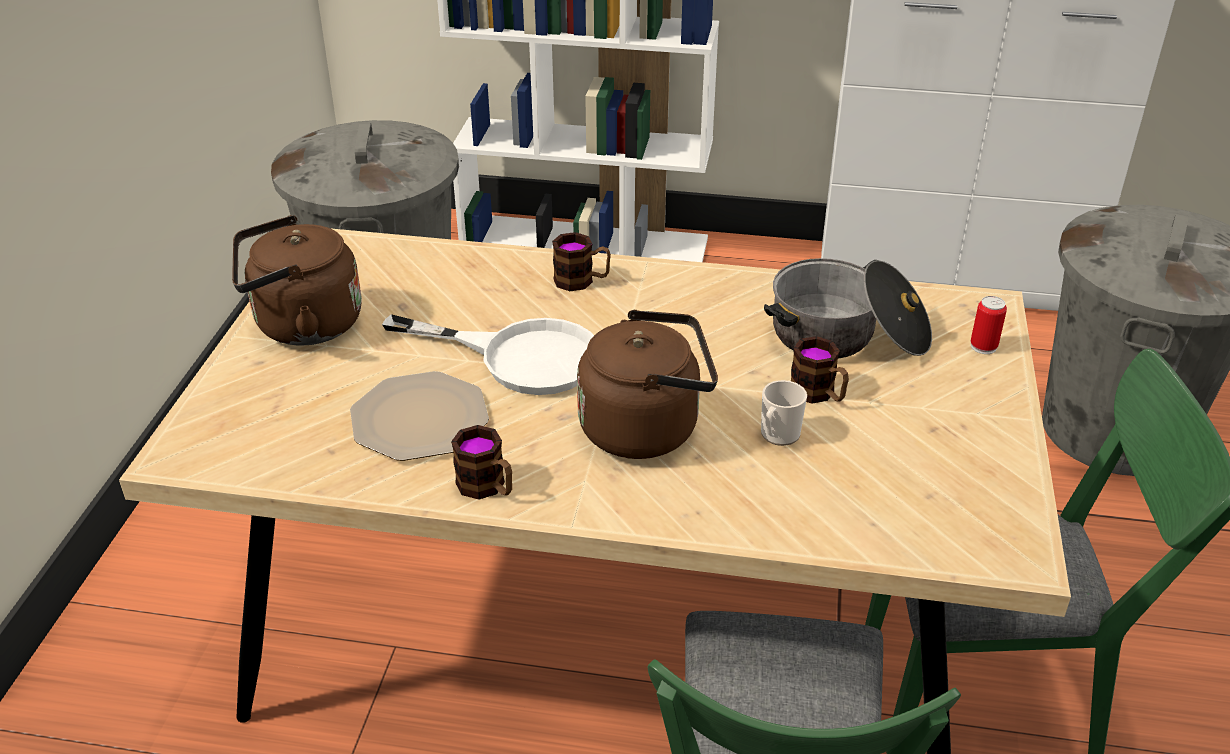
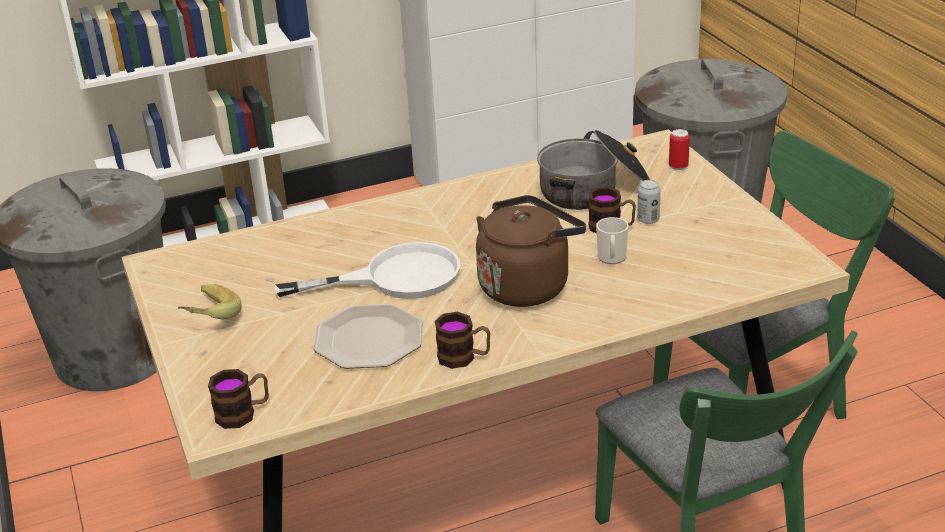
camera: 30 degrees left, 5 degrees down
(302, 325) = (207, 318): brown kettle -> banana
(582, 281) = (384, 218): mug -> mug (243, 413)
(874, 402) = (648, 219): none -> can

